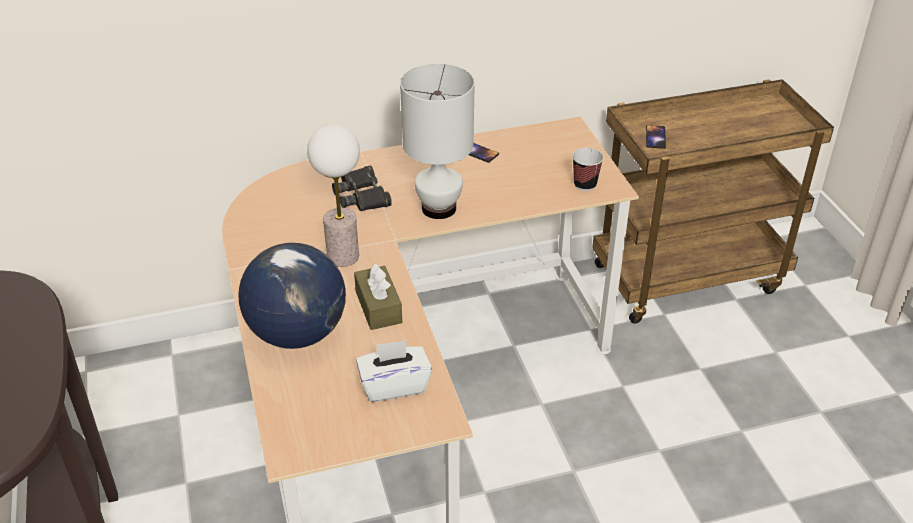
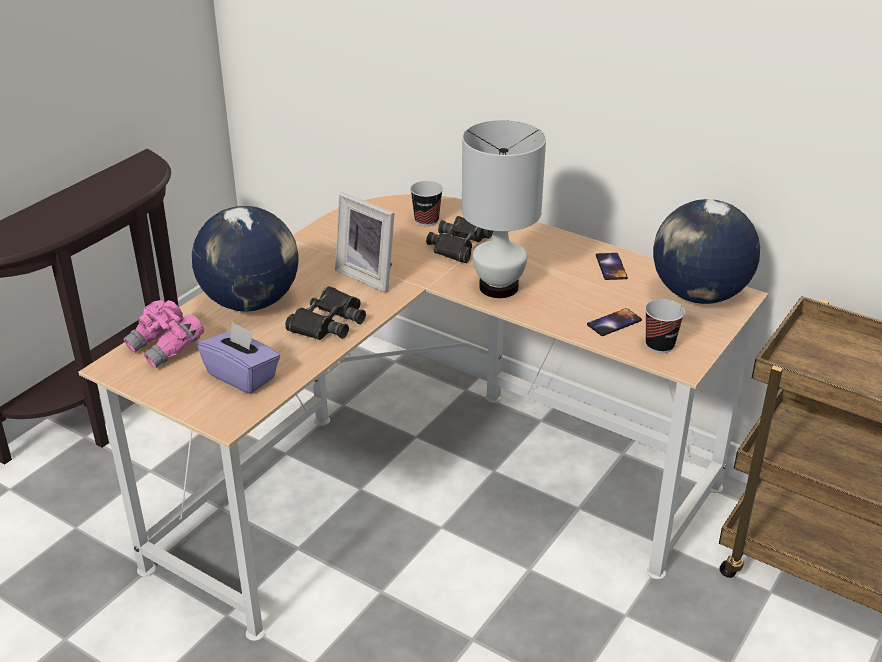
camera: 50 degrees right, 5 degrees down
(302, 410) = (167, 348): none -> pink binoculars
(307, 192) = (426, 220): none -> cup
(343, 256) = (369, 275): table lamp -> picture frame
(378, 307) = (328, 322): brown tissue box -> black binoculars
(394, 385) = (242, 376): white tissue box -> purple tissue box
(551, 140) = (698, 295): none -> globe
(655, 137) = (822, 354): phone -> phone (614, 322)

